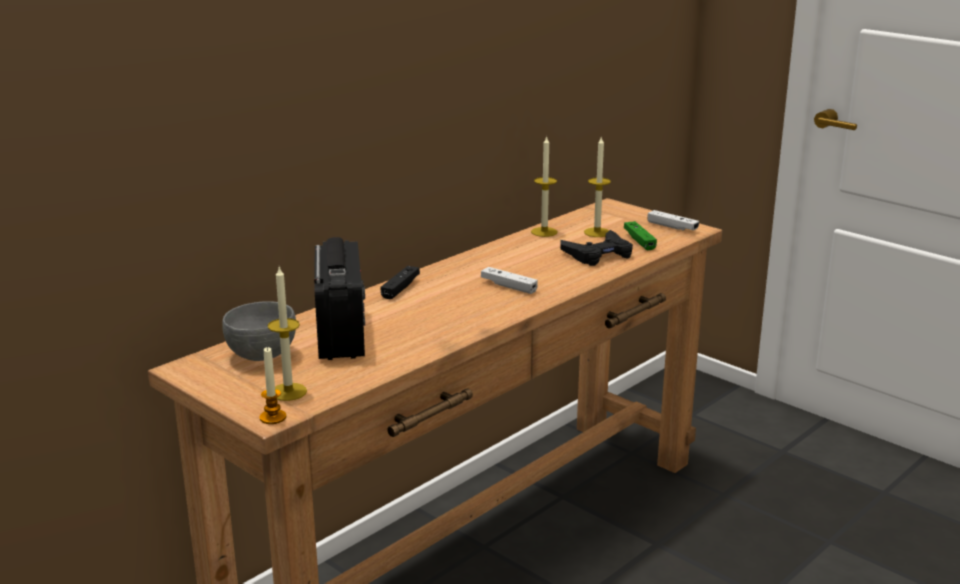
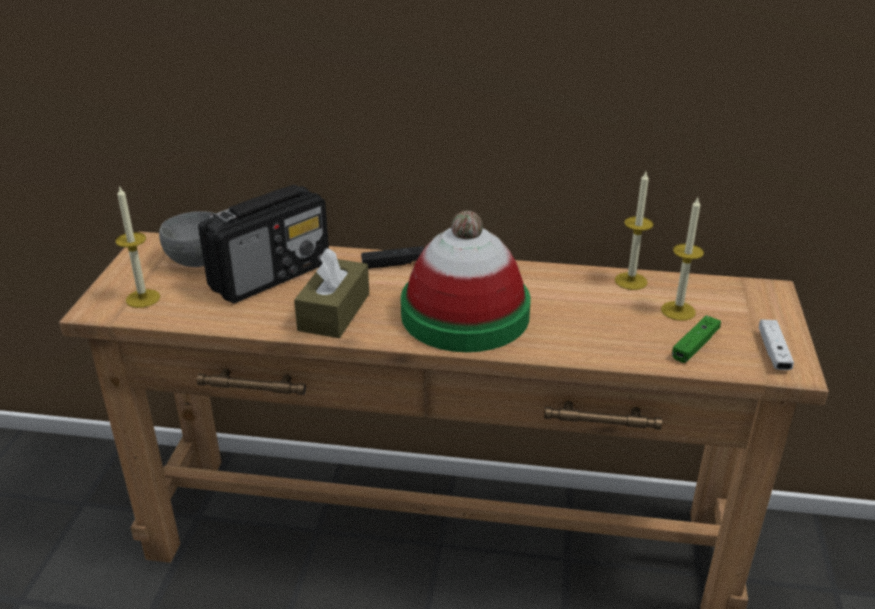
camera: 55 degrees right, 10 degrees up
(273, 417) = (93, 310): candle -> none
(437, 325) = (334, 312): none -> brown tissue box
(508, 286) = (465, 314): white game controller -> hat
(598, 254) = (617, 334): black game controller -> none

